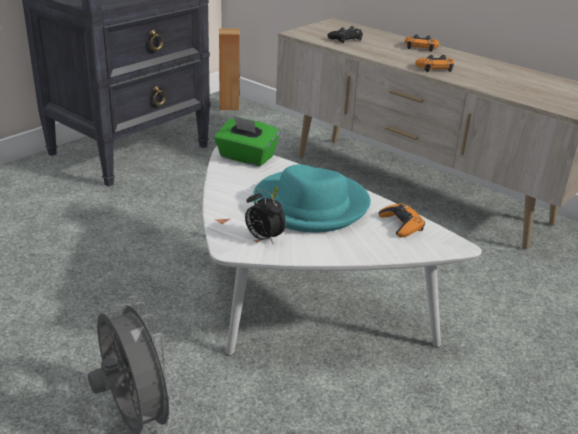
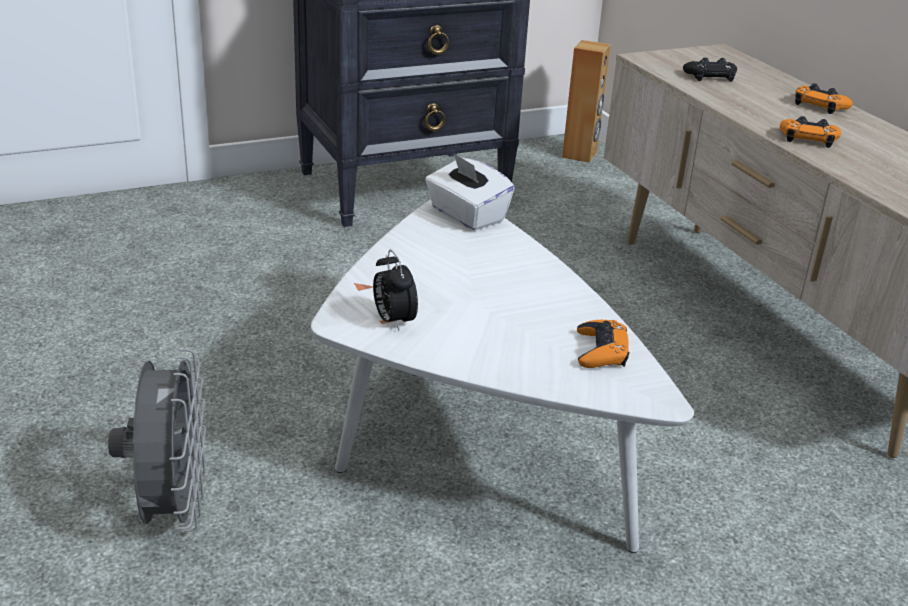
camera: 25 degrees right, 0 degrees up
(246, 157) = (466, 215): green tissue box -> white tissue box
(310, 205) = (495, 294): turquoise hat -> none

